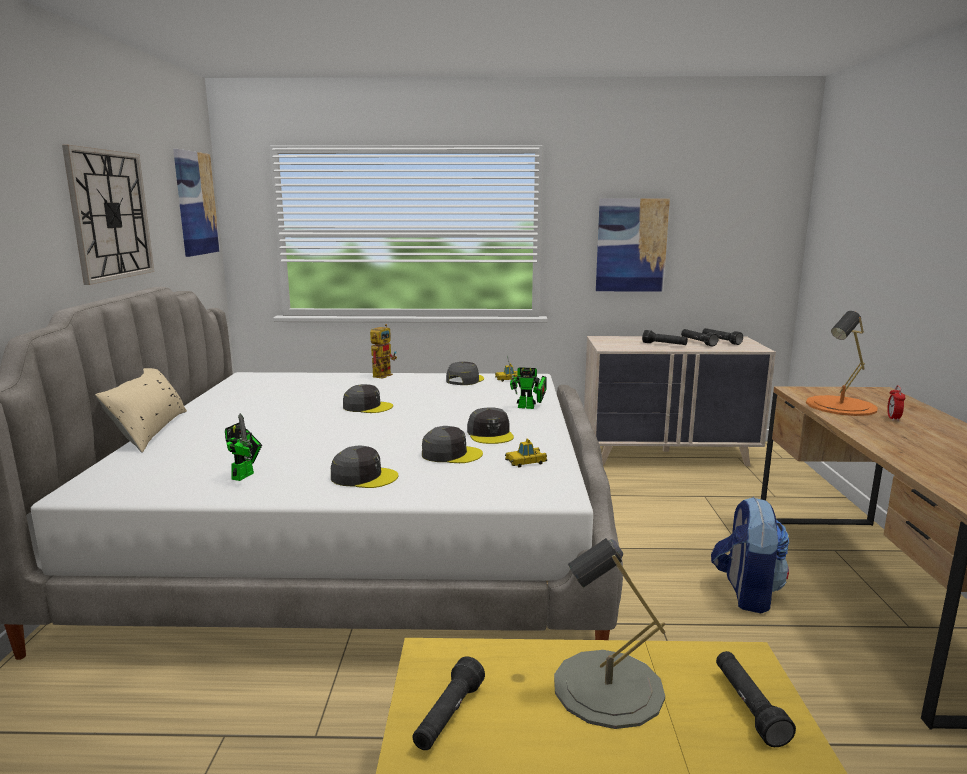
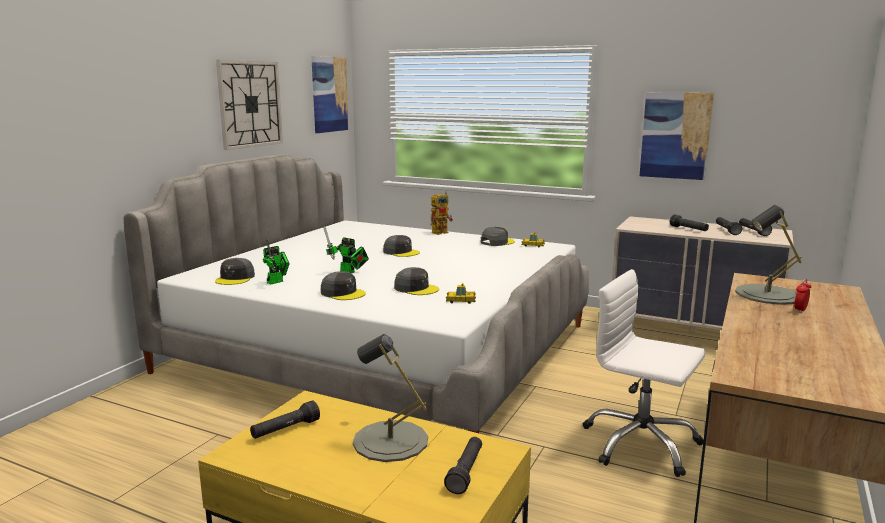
camera: 25 degrees right, 0 degrees up
(149, 430) = (253, 250): beige pillow -> none
(490, 434) = (461, 280): grey cap -> grey cap (235, 278)
(529, 407) = (518, 266): toy robot -> toy robot (349, 272)
(746, 593) = (640, 444): backpack -> white office chair
(841, 406) = (768, 294): orange table lamp -> grey table lamp

